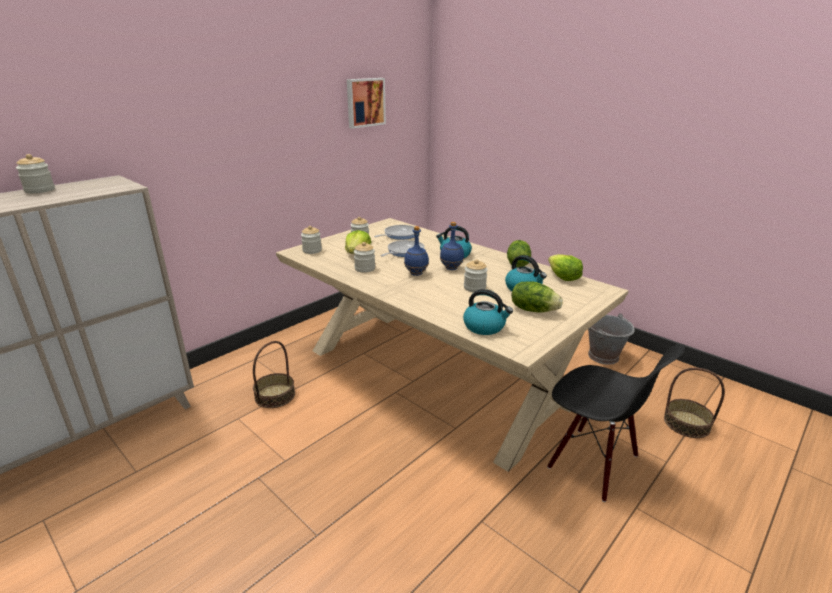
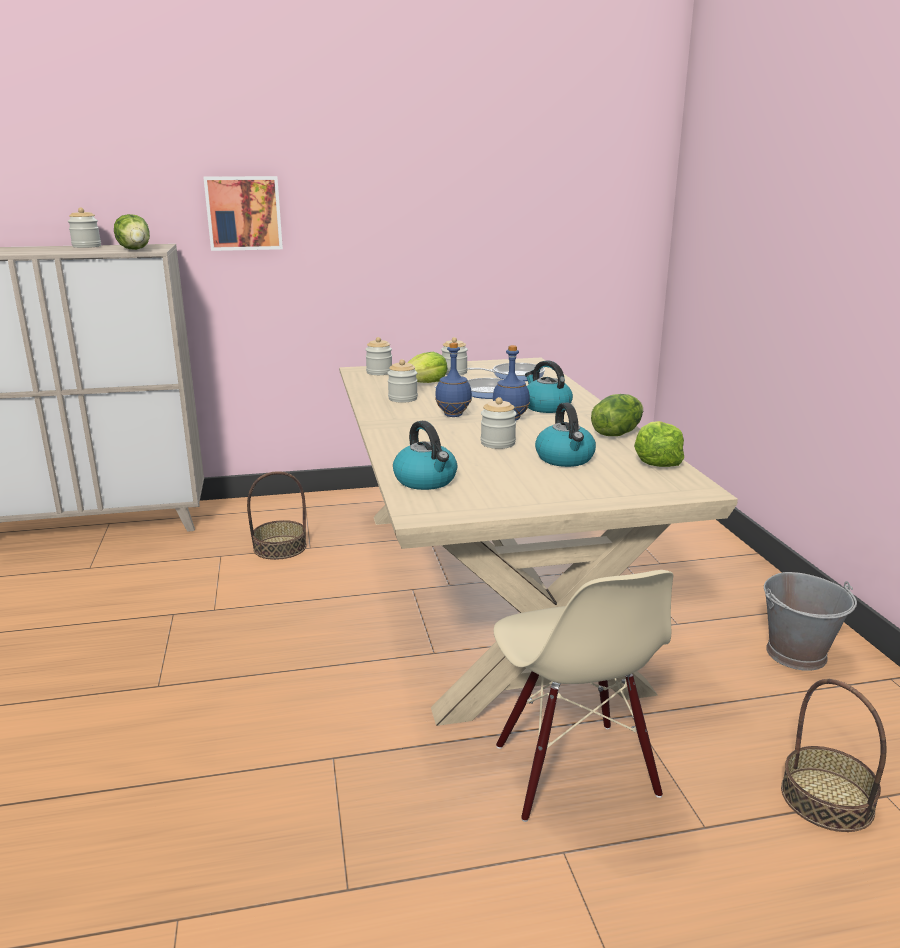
camera: 35 degrees right, 5 degrees down
(365, 102) = (538, 185): picture -> picture (244, 213)
(533, 310) = (528, 482): lettuce -> lettuce (135, 249)
(592, 462) = (573, 771): black chair -> beige chair

